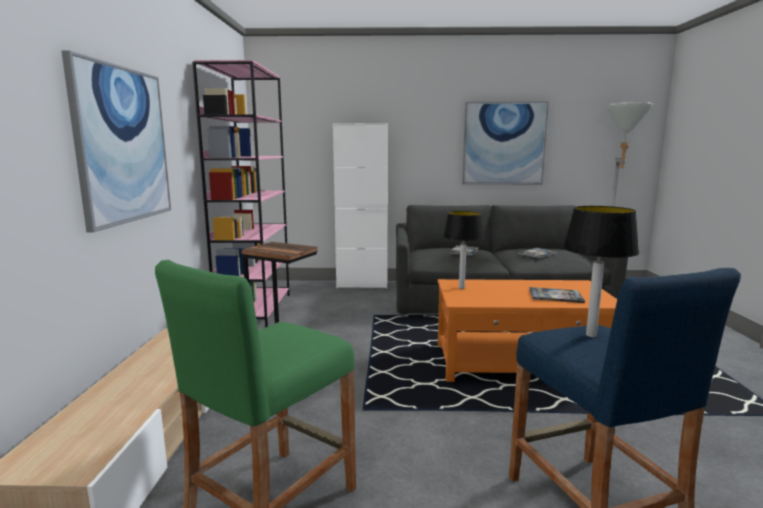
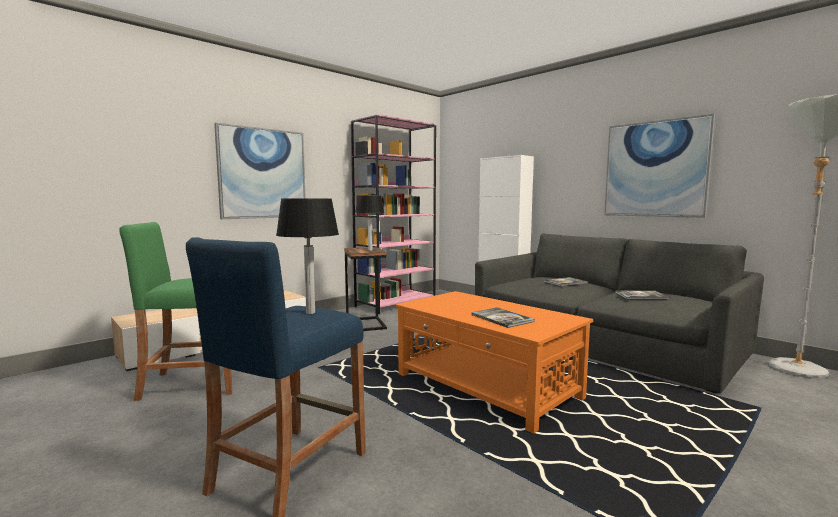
camera: 45 degrees right, 5 degrees down
(461, 287) = (449, 298): table lamp -> table lamp (370, 250)

